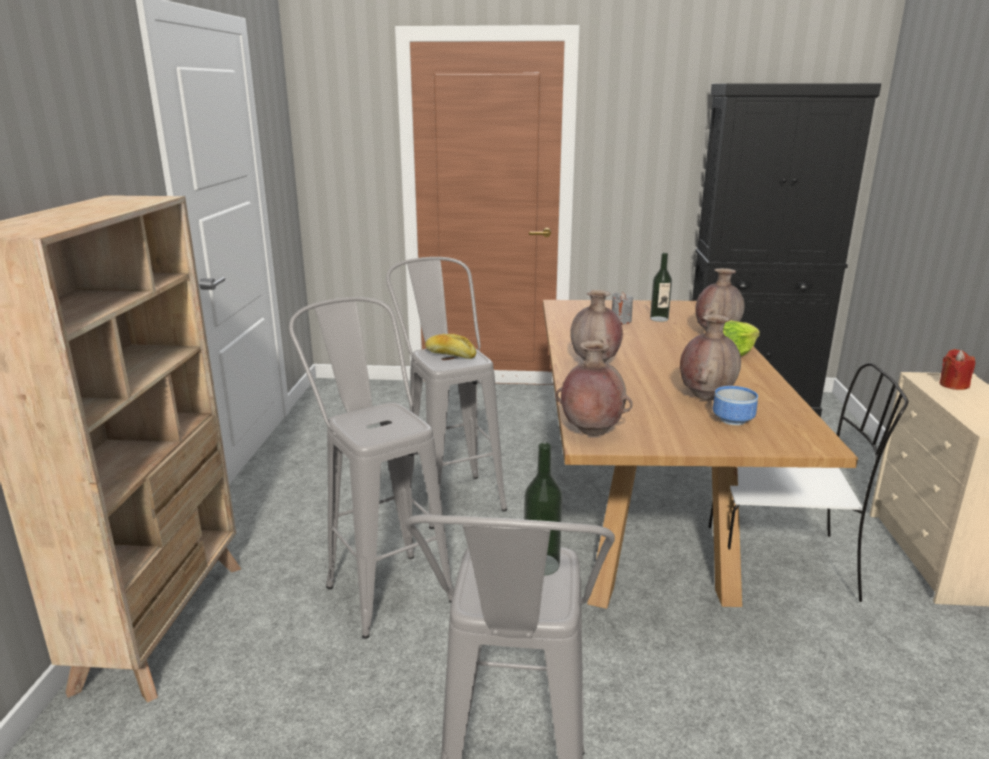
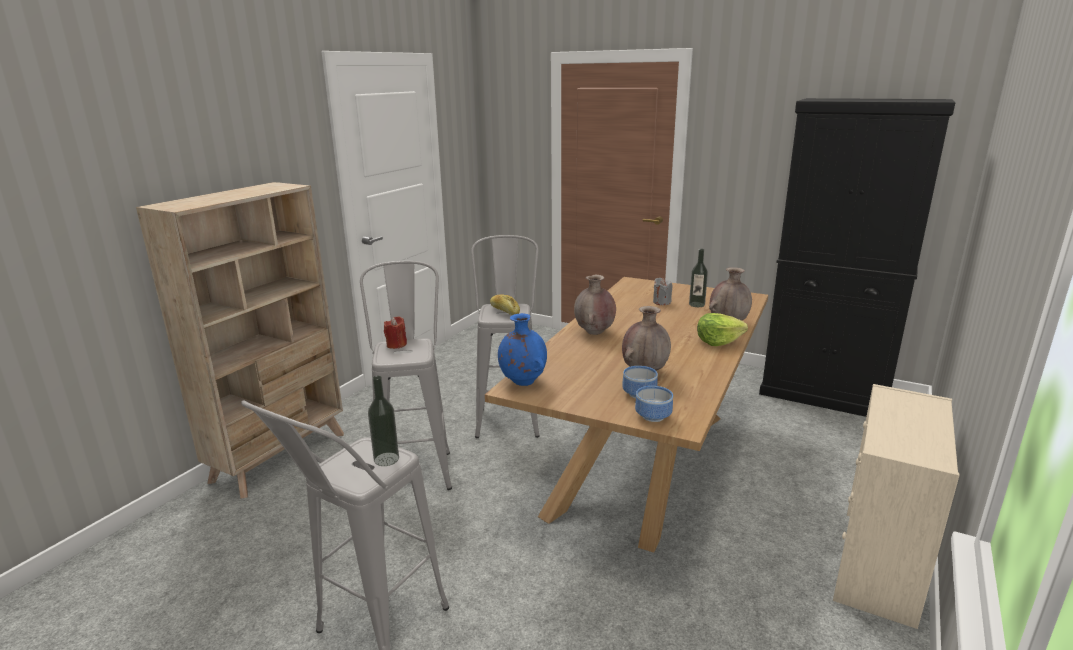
camera: 25 degrees right, 0 degrees up
(591, 431) = (522, 382): brown vase -> blue vase
(777, 439) = (653, 415): none -> bowl
(783, 562) = (723, 530): white chair -> none
(953, 385) = (910, 404): red candle -> red candle (396, 345)

